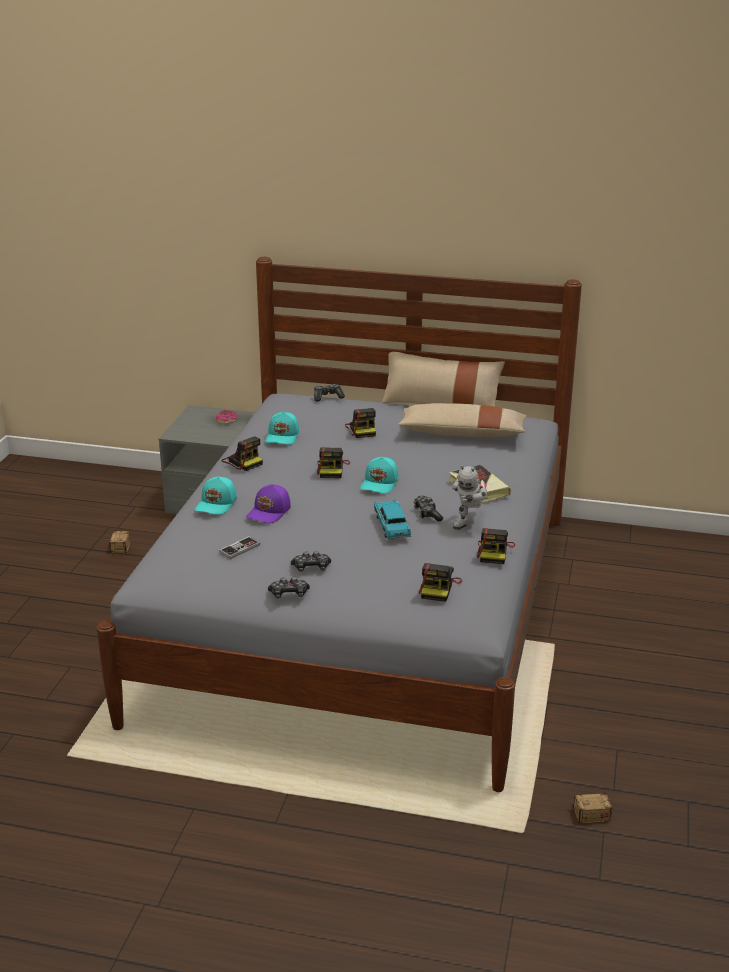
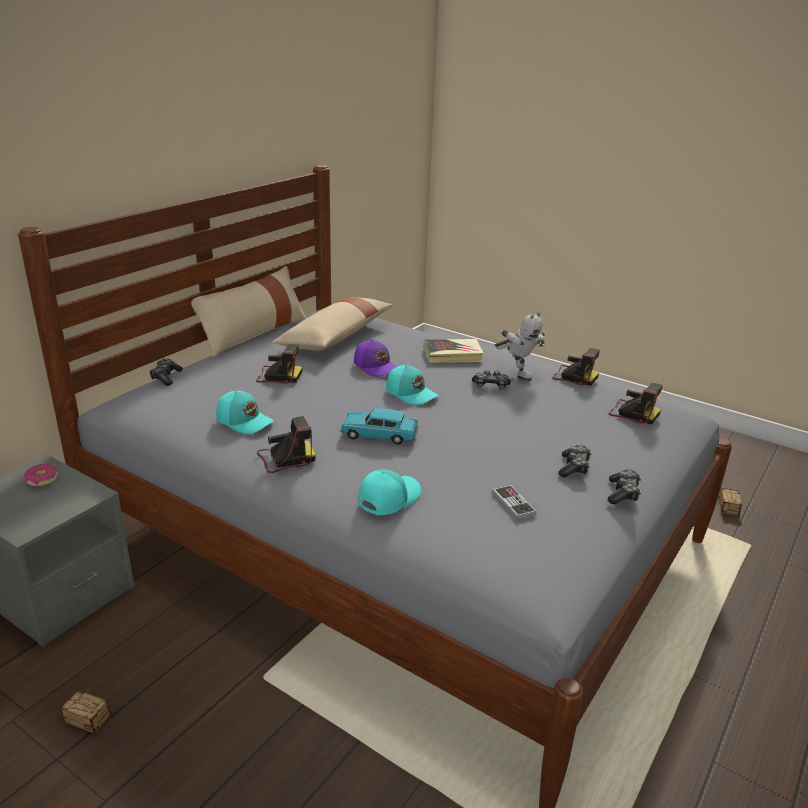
camera: 70 degrees left, 0 degrees up
(217, 504) = (387, 498): turquoise cap -> turquoise cap turned 90 degrees counterclockwise
(269, 512) = (435, 466): purple cap -> purple cap (376, 367)
(332, 469) = (358, 410): camera -> none
(391, 527) = (508, 408): turquoise toy car -> turquoise toy car (379, 435)

